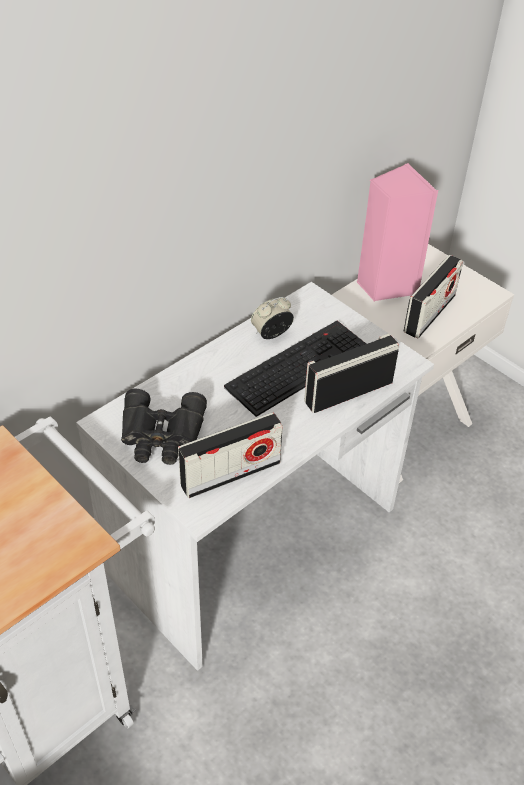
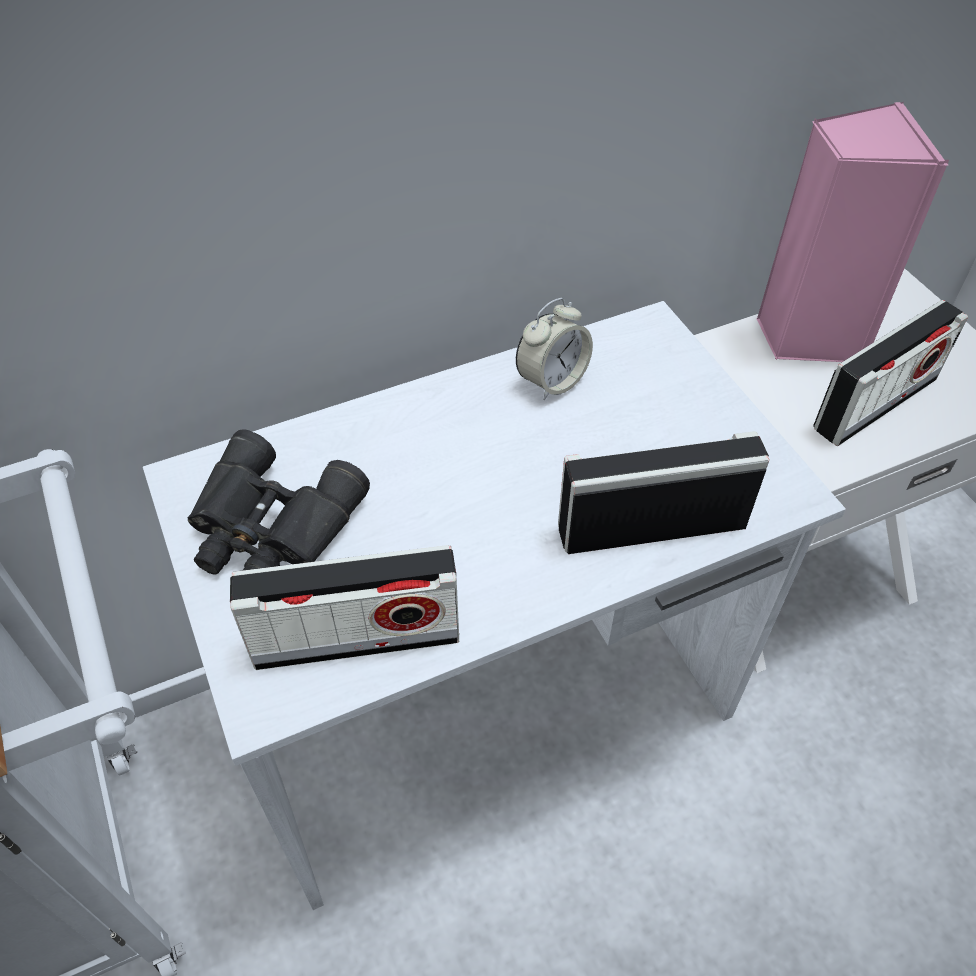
camera: 20 degrees right, 5 degrees up
(271, 334) = (552, 381): alarm clock -> alarm clock turned 150 degrees clockwise
(298, 365) = (575, 451): keyboard -> none

